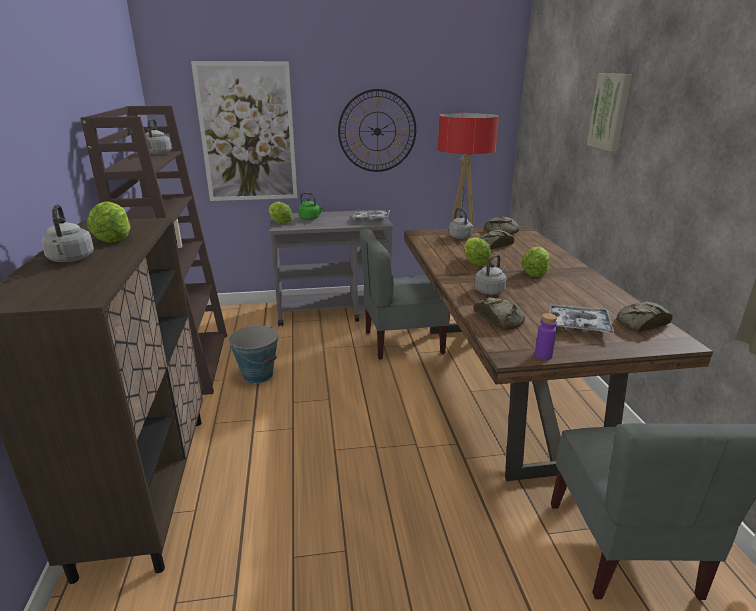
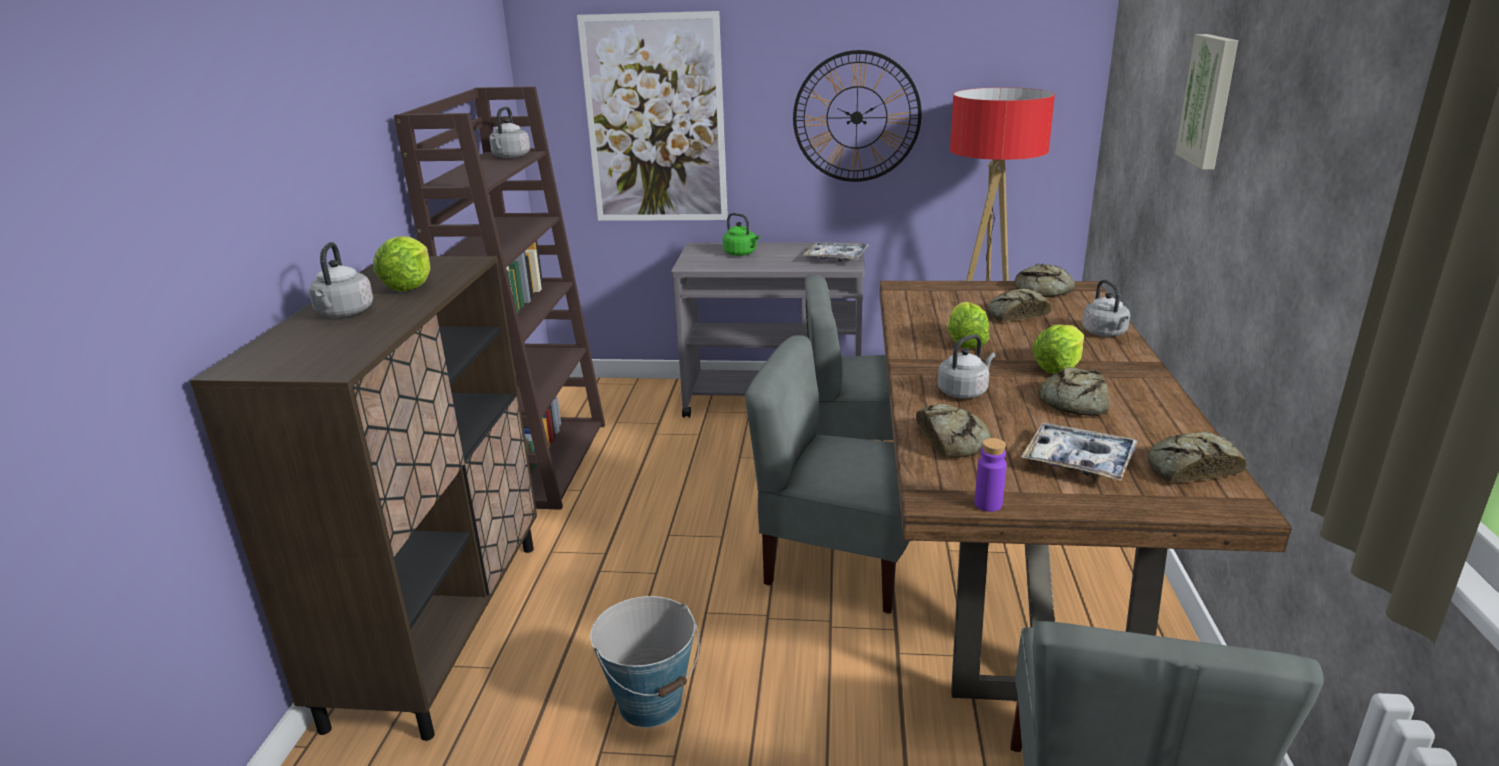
camera: 15 degrees right, 0 degrees up
(258, 375) = (631, 489): bucket -> bucket (651, 703)
(279, 222) = (692, 258): lettuce -> none
(408, 407) = (839, 563): none -> grey chair
(460, 237) = (966, 297): grey kettle -> grey kettle (1105, 333)
(555, 292) = (1073, 402): none -> bread

